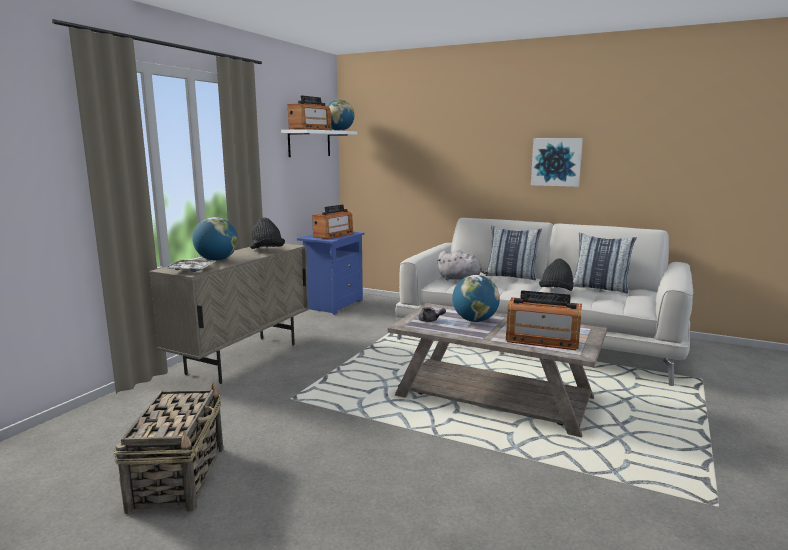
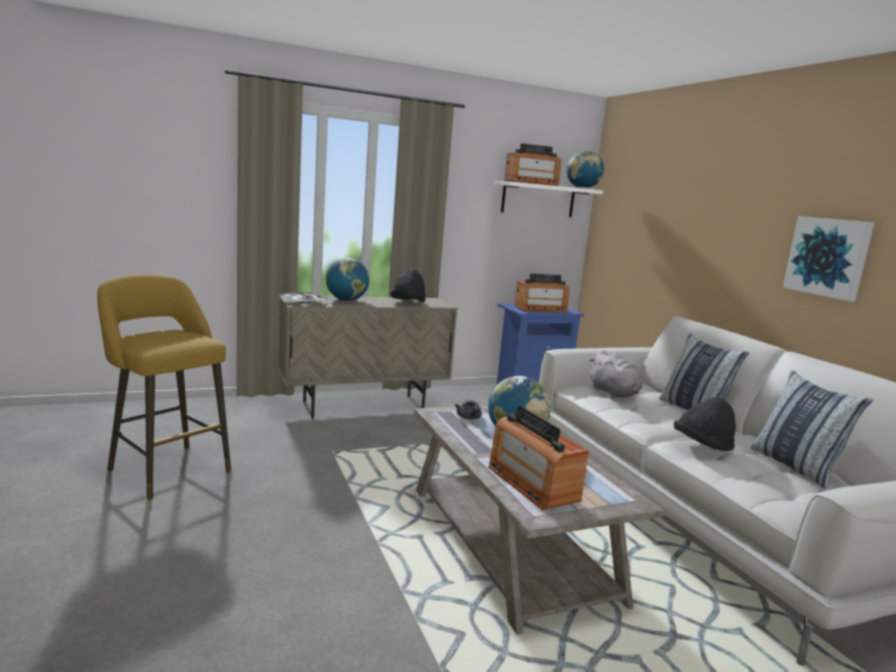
camera: 40 degrees right, 0 degrees up
(179, 477) = (166, 468): basket -> yellow stool

